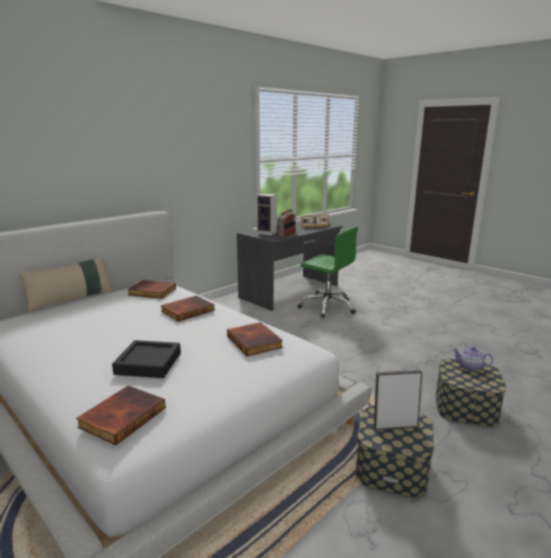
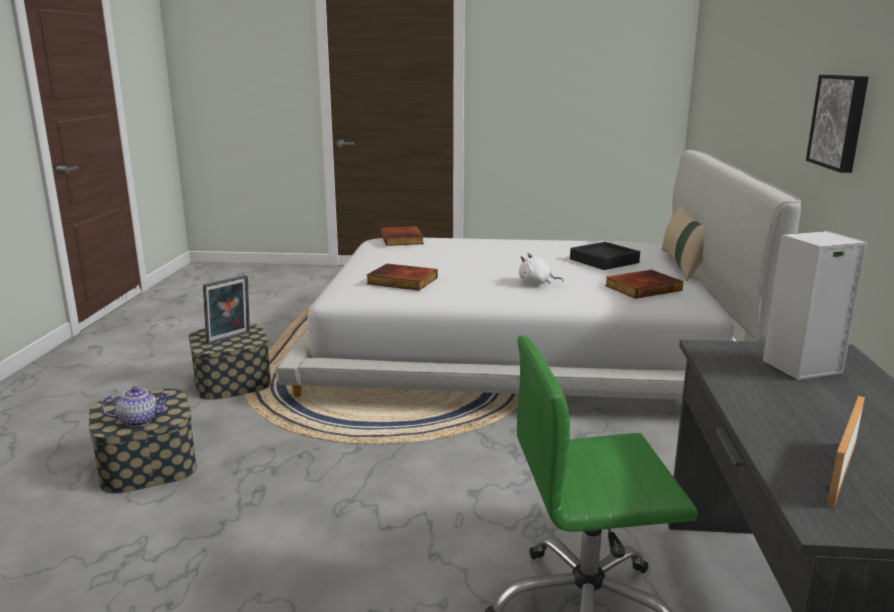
camera: 140 degrees right, 0 degrees up
(148, 363) = (451, 252): black tray -> black tray (604, 261)
(160, 172) = (840, 121): none -> picture
(187, 310) = (537, 283): book -> white plush toy
(286, 234) = (746, 378): radio -> none

